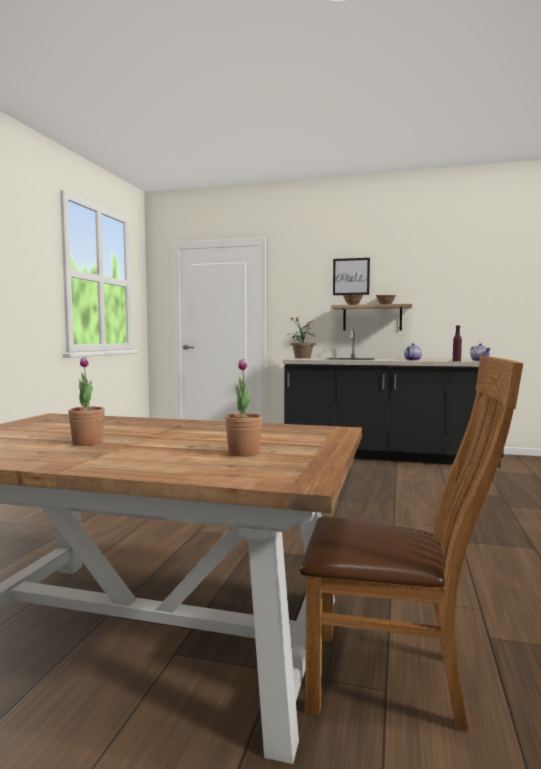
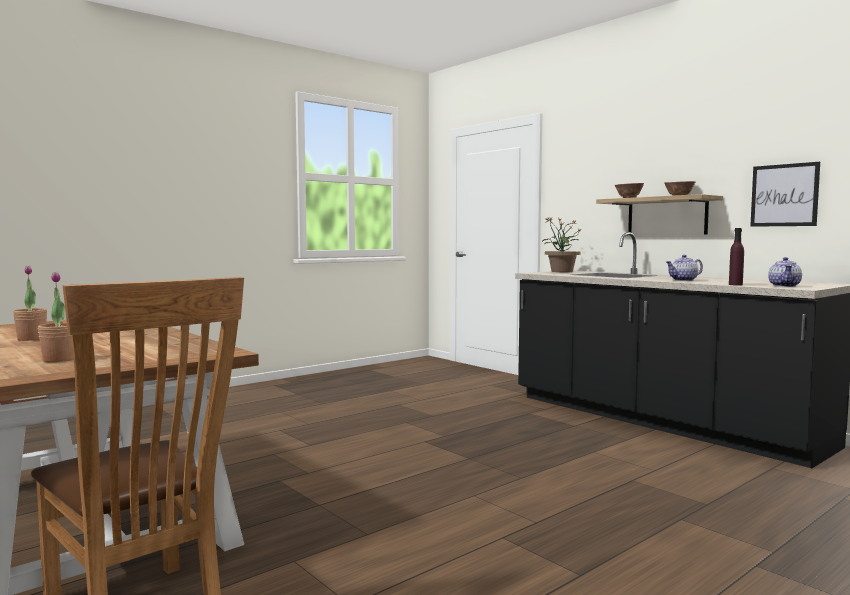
camera: 35 degrees right, 0 degrees up
(351, 276) = (640, 157): picture -> picture (784, 195)

